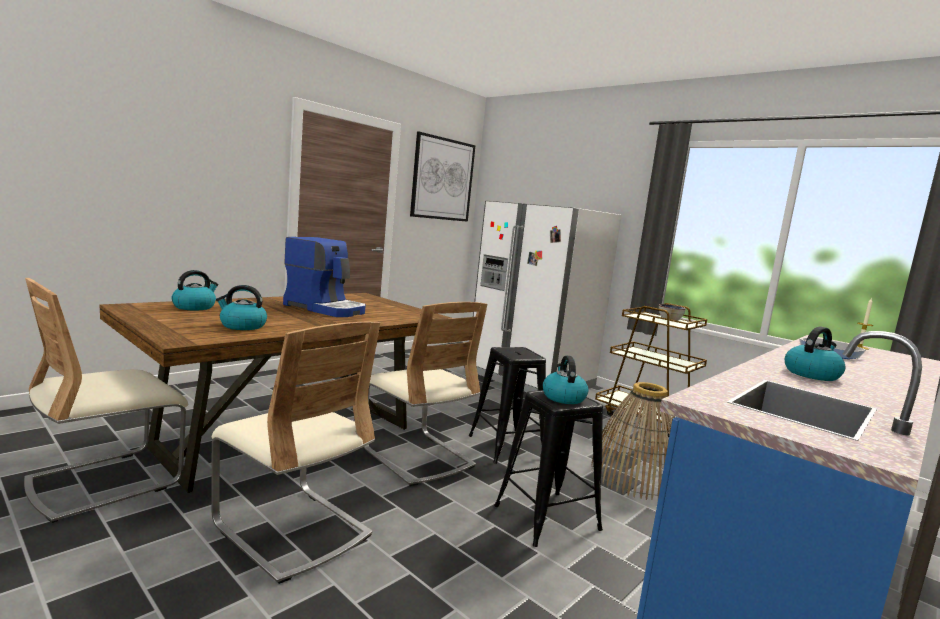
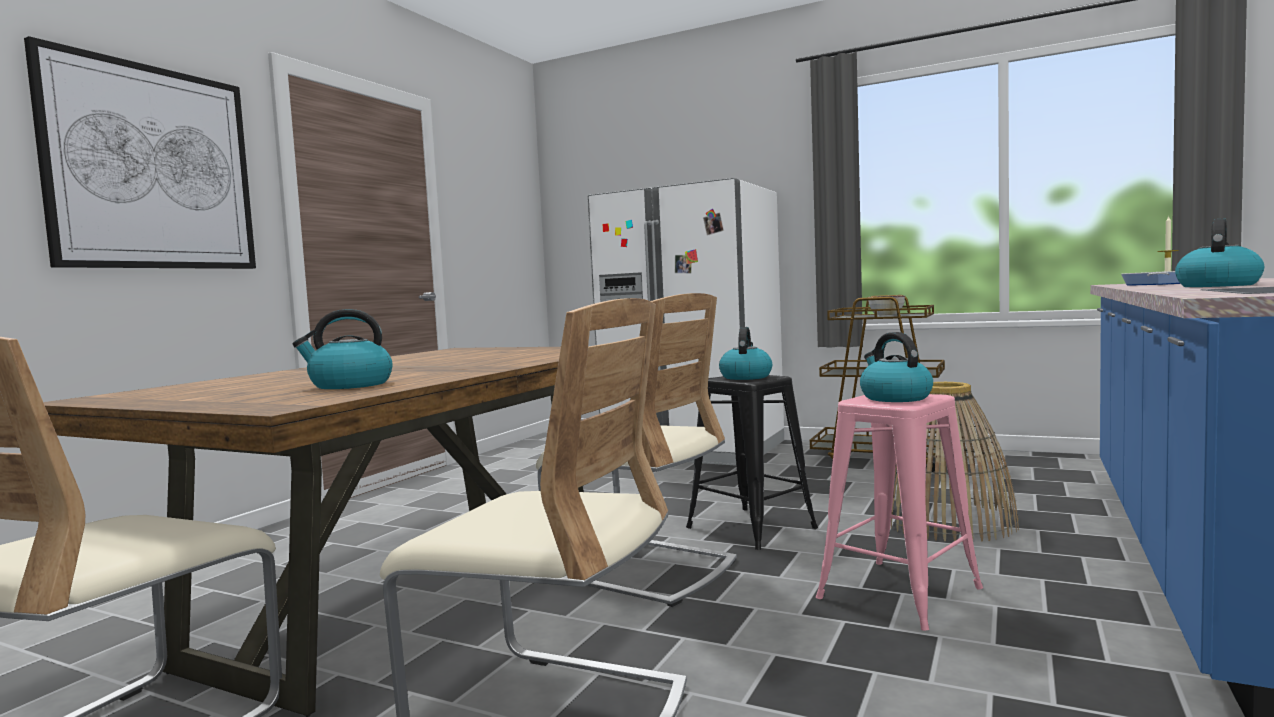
camera: 15 degrees left, 5 degrees down
(194, 307) = (217, 384): kettle -> kettle (745, 377)
(326, 308) = (437, 361): coffee machine -> none
(442, 179) = (496, 184): picture -> picture (152, 168)
(547, 518) = (899, 593): black stool -> pink stool

